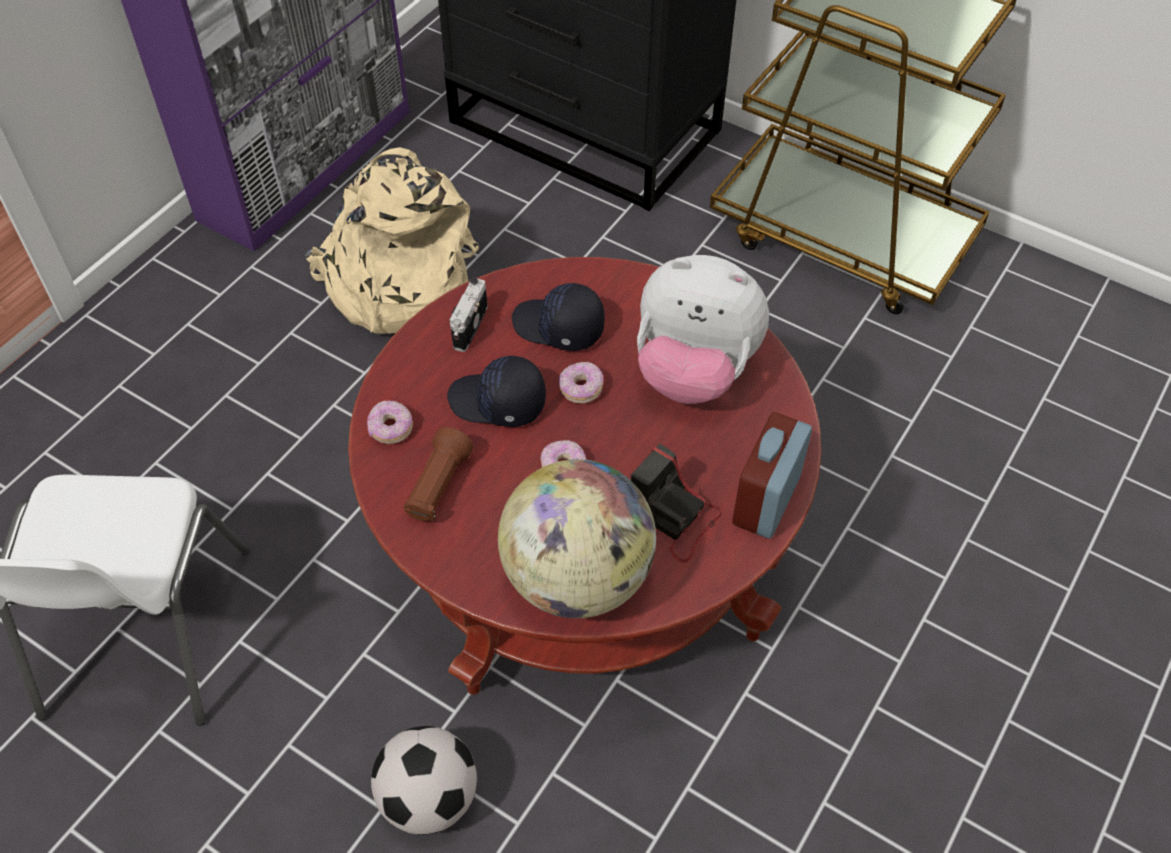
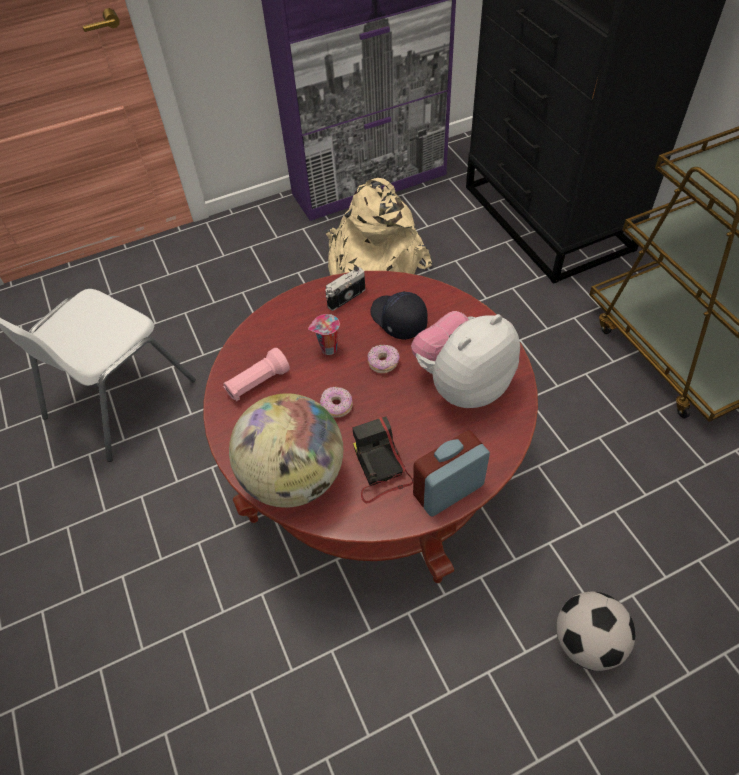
camera: 35 degrees right, 0 degrees up
(390, 429) = (258, 337): donut -> none
(429, 798) = (187, 568): football -> football (587, 641)
(438, 487) = (257, 383): brown flashlight -> pink flashlight
(497, 403) = (328, 349): black cap -> cup
(694, 372) = (462, 384): plush toy -> plush toy turned 90 degrees clockwise

